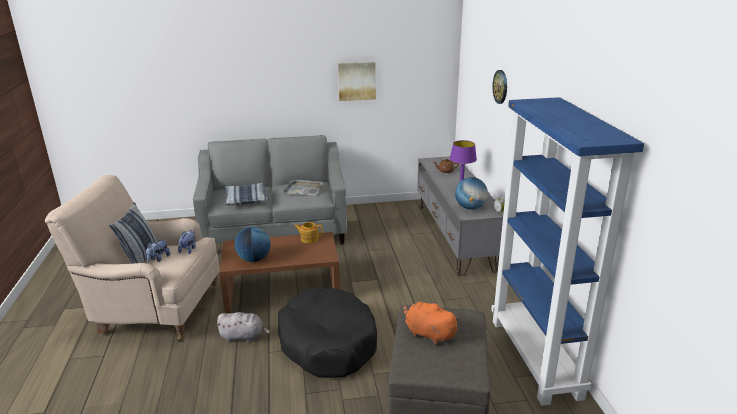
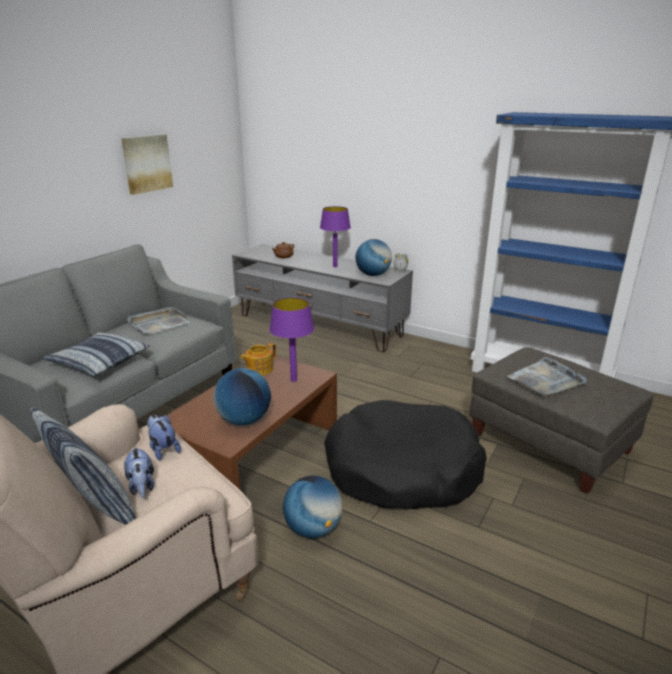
camera: 50 degrees left, 0 degrees up
(244, 337) = (313, 529): grey plush toy -> globe
(311, 253) = (294, 380): none -> purple table lamp
(428, 334) = (546, 380): orange plush toy -> grey tray
(500, 86) = (363, 135): wall clock -> none

